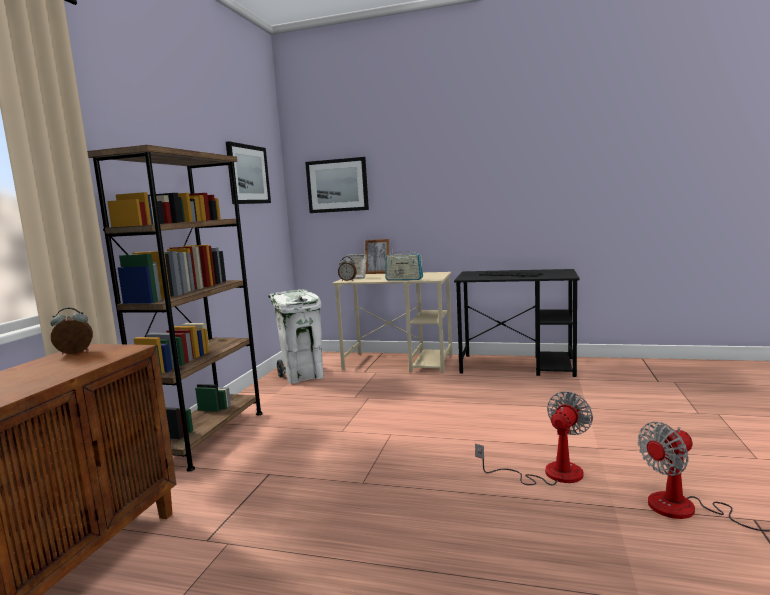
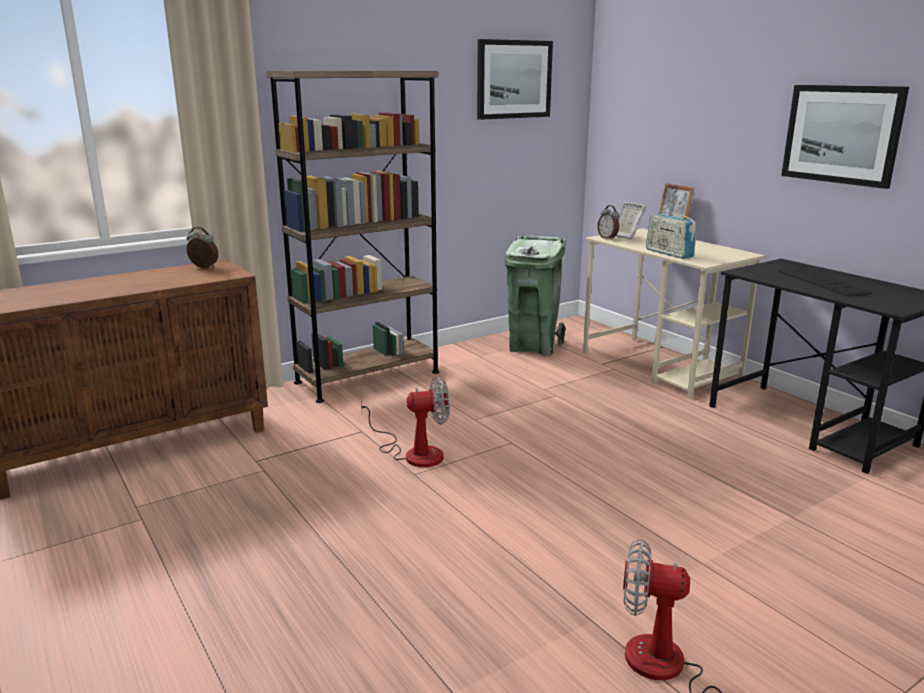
camera: 40 degrees right, 10 degrees up
(303, 376) = (533, 346): white trash can -> green trash can
(337, 185) = (646, 98): picture -> picture (842, 134)
(549, 474) = (590, 557): fan -> fan (414, 453)

